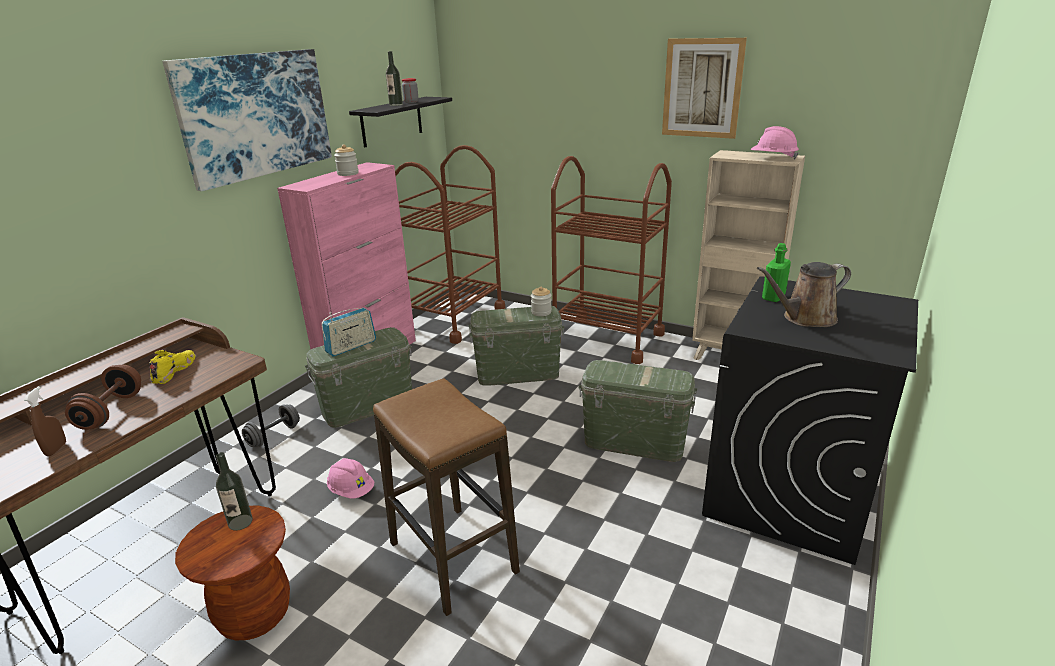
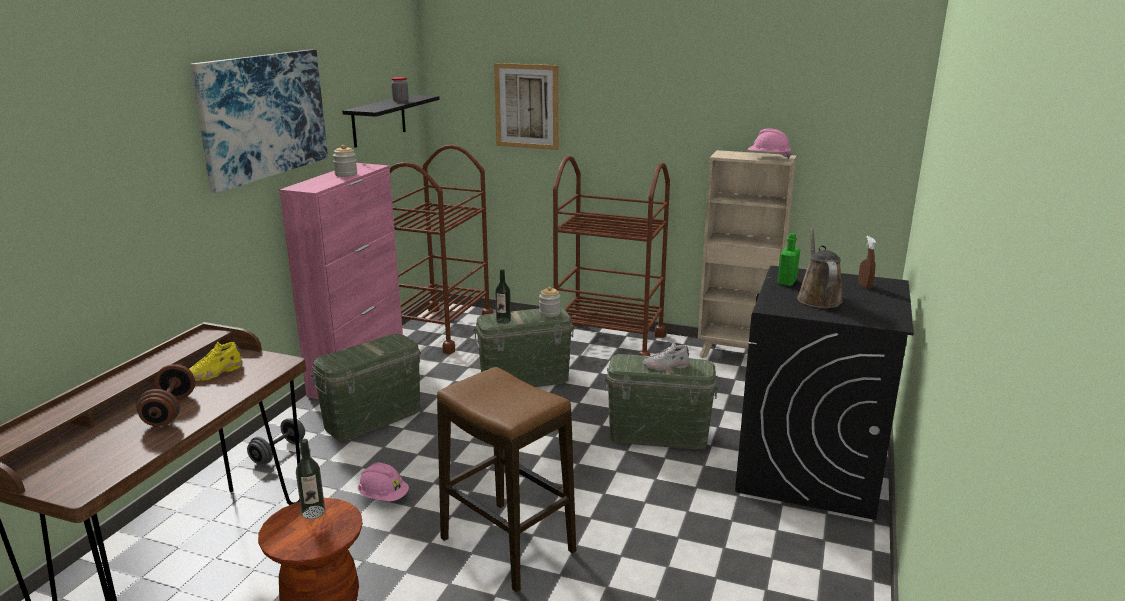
camera: 10 degrees left, 5 degrees down
(56, 449) = (134, 444): brown spray bottle -> brown spray bottle (864, 286)
(174, 371) = (214, 373): yellow shoe -> yellow shoe turned 135 degrees counterclockwise
(351, 347) = (361, 353): radio -> none
(396, 105) = (387, 104): bottle -> bottle (503, 320)
(642, 376) = (666, 366): none -> white shoe
(702, 88) = (697, 92): picture -> picture (527, 106)
(805, 318) = (818, 298): brown watering can -> brown watering can turned 120 degrees clockwise

